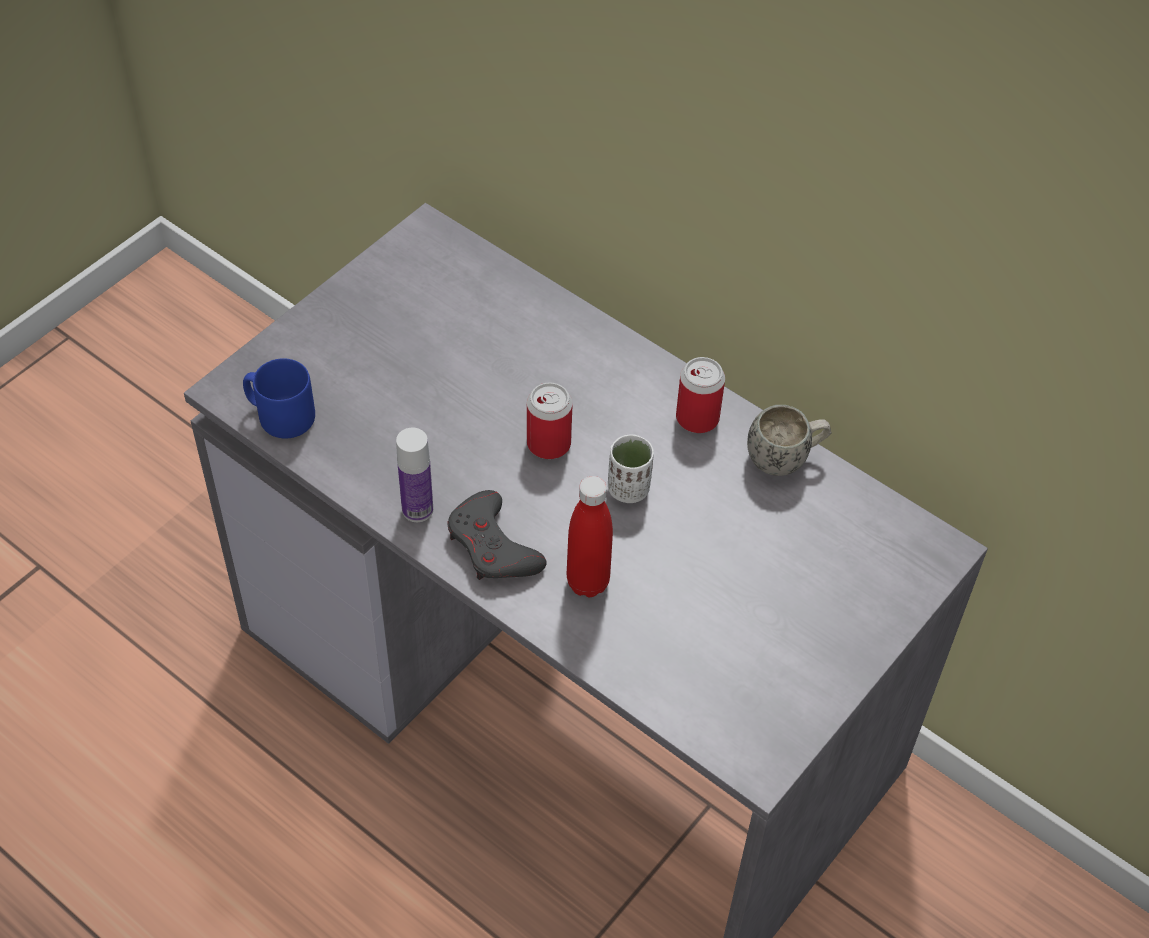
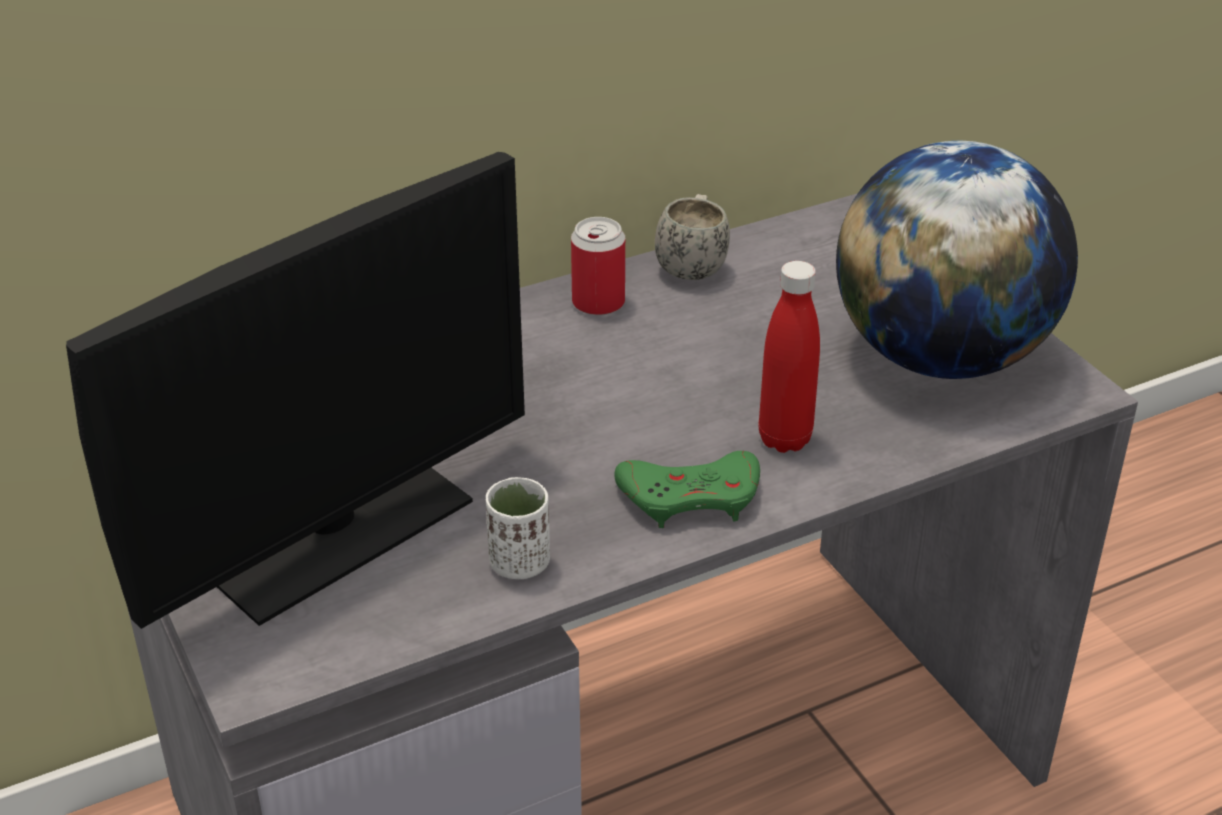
camera: 65 degrees left, 15 degrees down
(280, 416) = (346, 635): blue mug -> none
(369, 372) = (335, 532): none -> monitor
(417, 509) = (596, 545): bottle -> none
(493, 546) = (691, 497): grey game controller -> green game controller
(548, 443) = (562, 414): can -> none
(628, 489) = (668, 375): white cup -> white cup (519, 563)
(752, 658) = (941, 357): none -> globe

